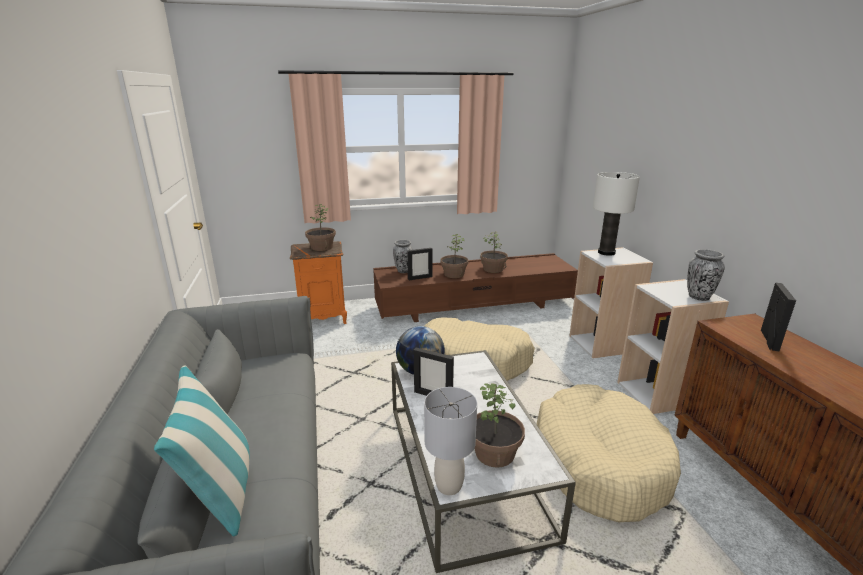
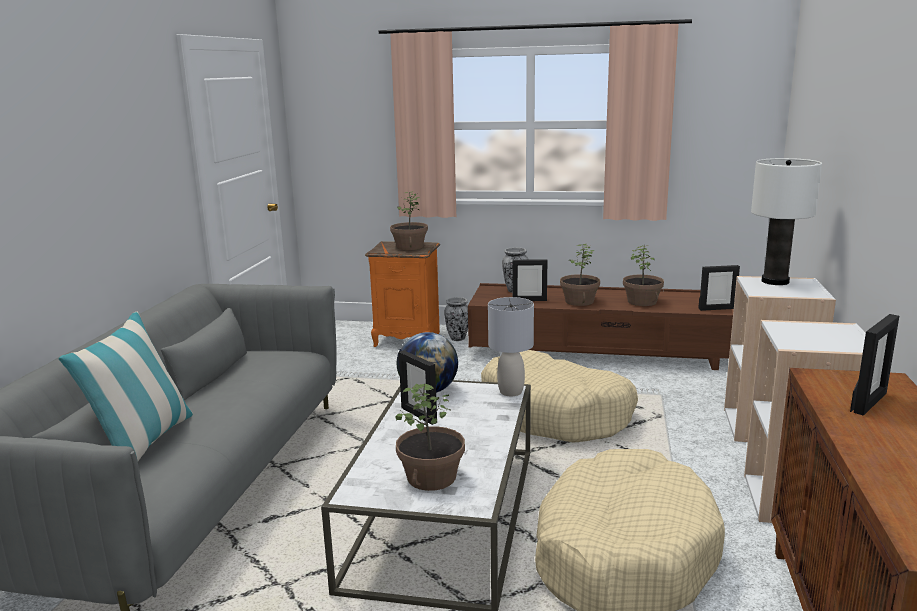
camera: 25 degrees right, 5 degrees down
(449, 485) = (353, 491): grey table lamp -> grey table lamp (511, 391)
(541, 268) = (717, 308): none -> picture frame
(699, 297) = (841, 345): vase -> vase (458, 338)

